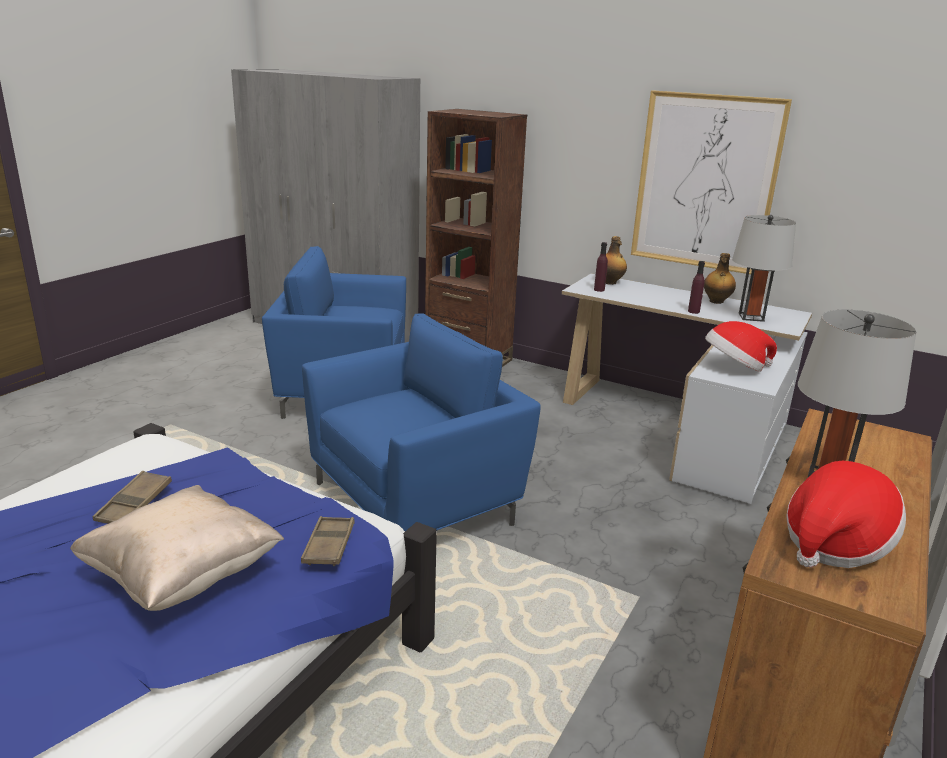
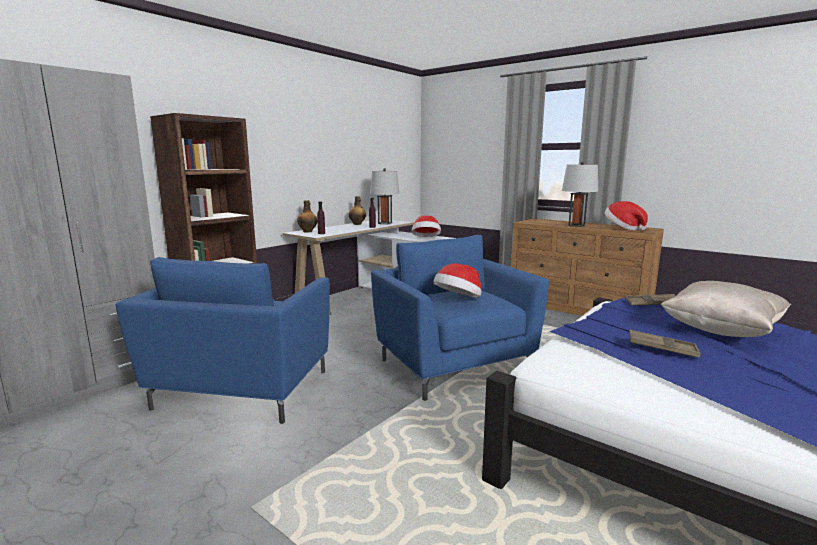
camera: 80 degrees left, 10 degrees down
(384, 409) = (458, 300): none -> hat
(705, 182) = (329, 160): picture -> none

